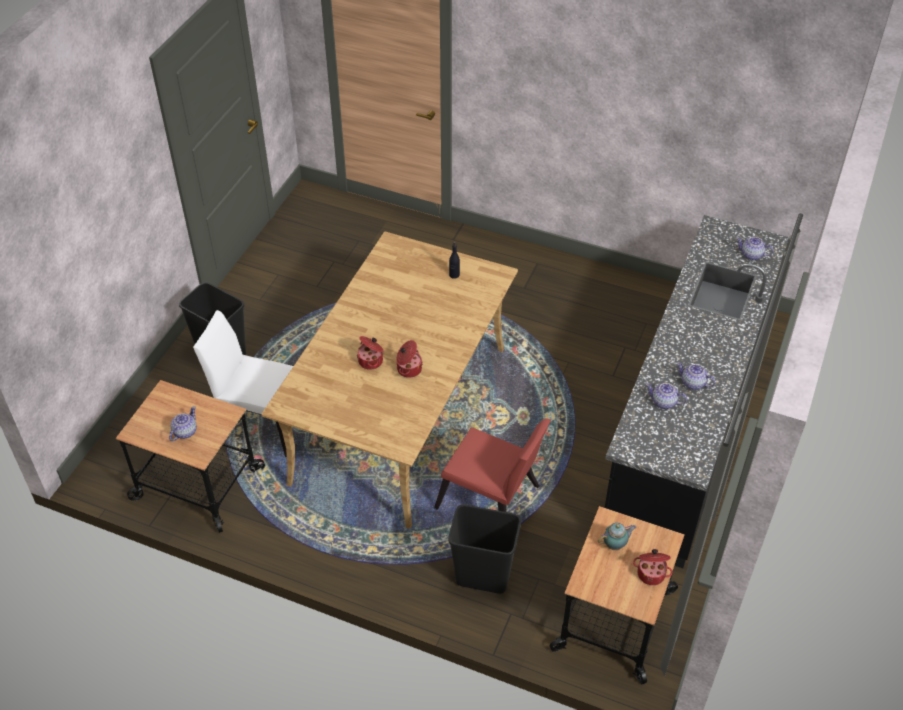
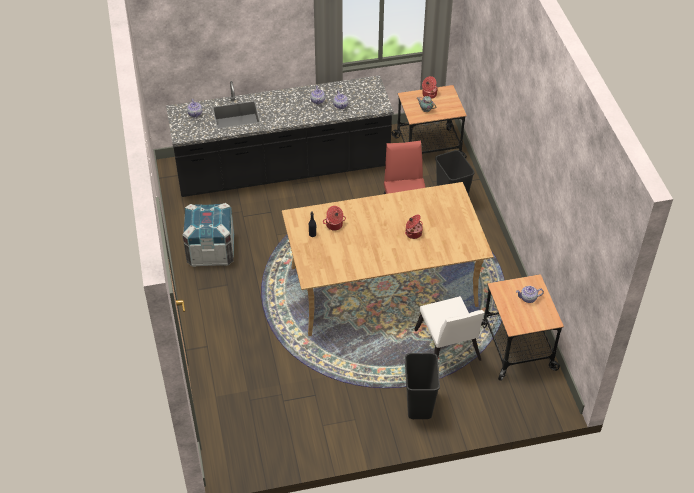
camera: 125 degrees left, 0 degrees up
(408, 369) = (403, 215): cooking pot -> cooking pot (334, 225)
(587, 296) = (211, 251): none -> crate

